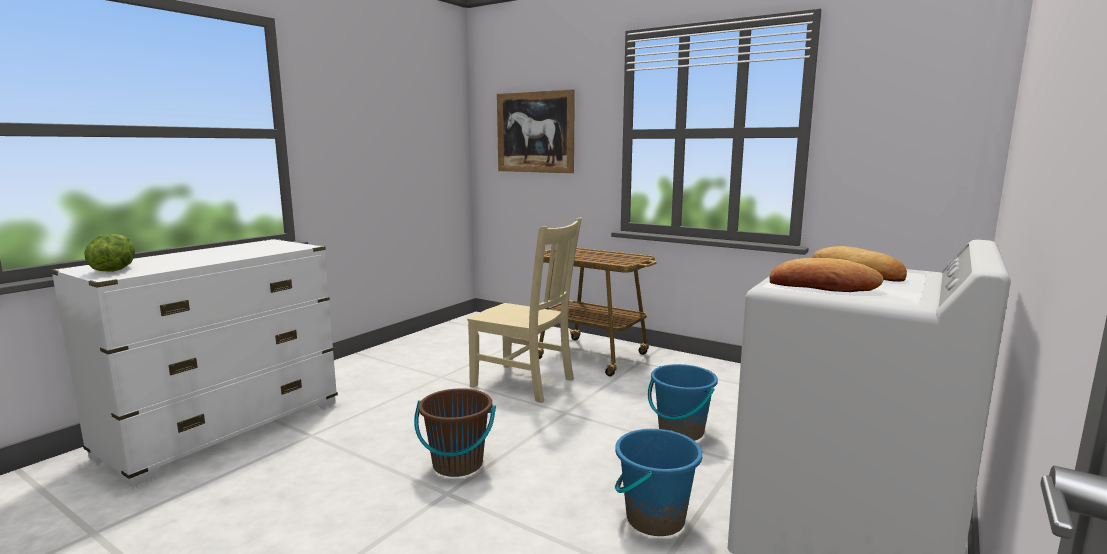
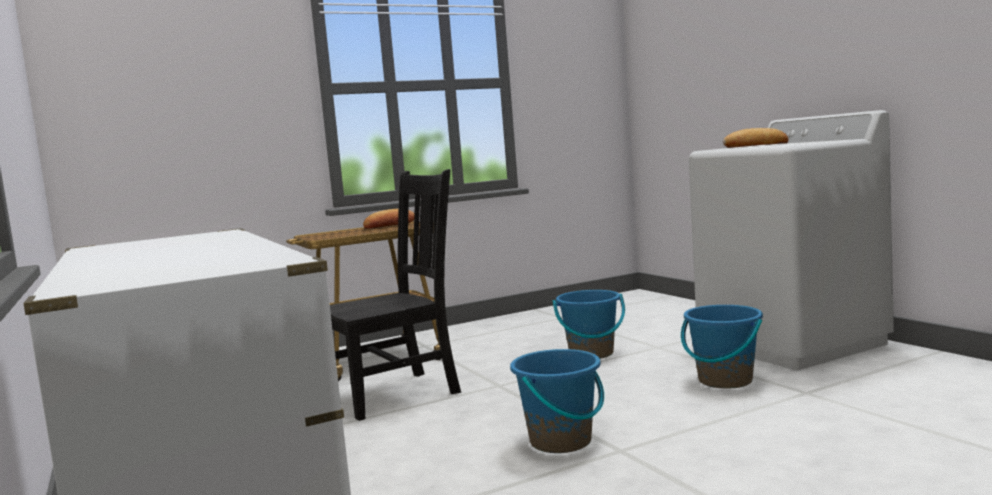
camera: 60 degrees left, 5 degrees down
(114, 270) = (190, 269): lettuce -> none
(457, 464) = (561, 441): brown bucket -> blue bucket
(525, 383) = (397, 394): beige chair -> black chair
(535, 132) = (178, 90): picture -> none
(822, 286) = (793, 144): bread -> bread (390, 225)

